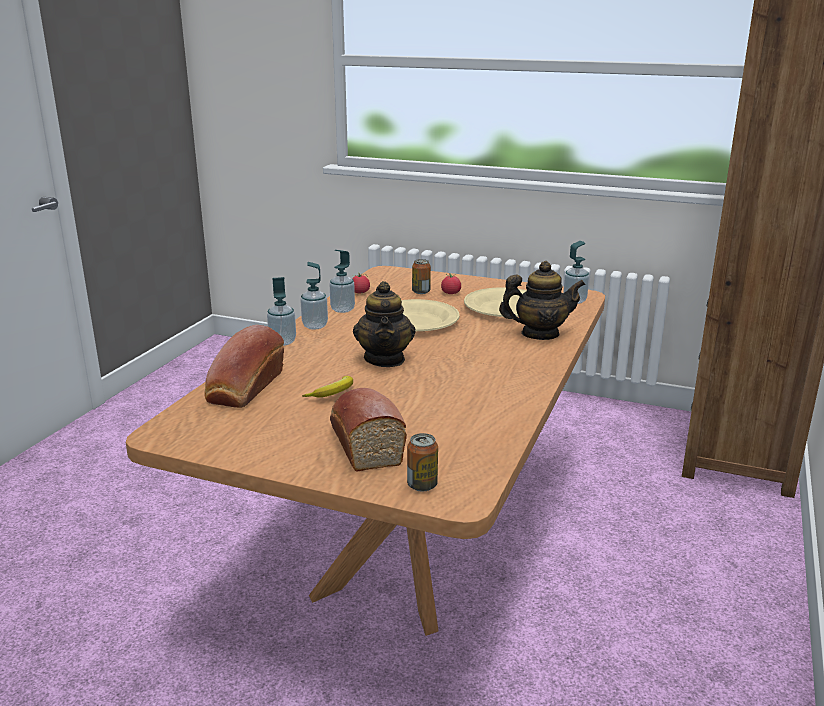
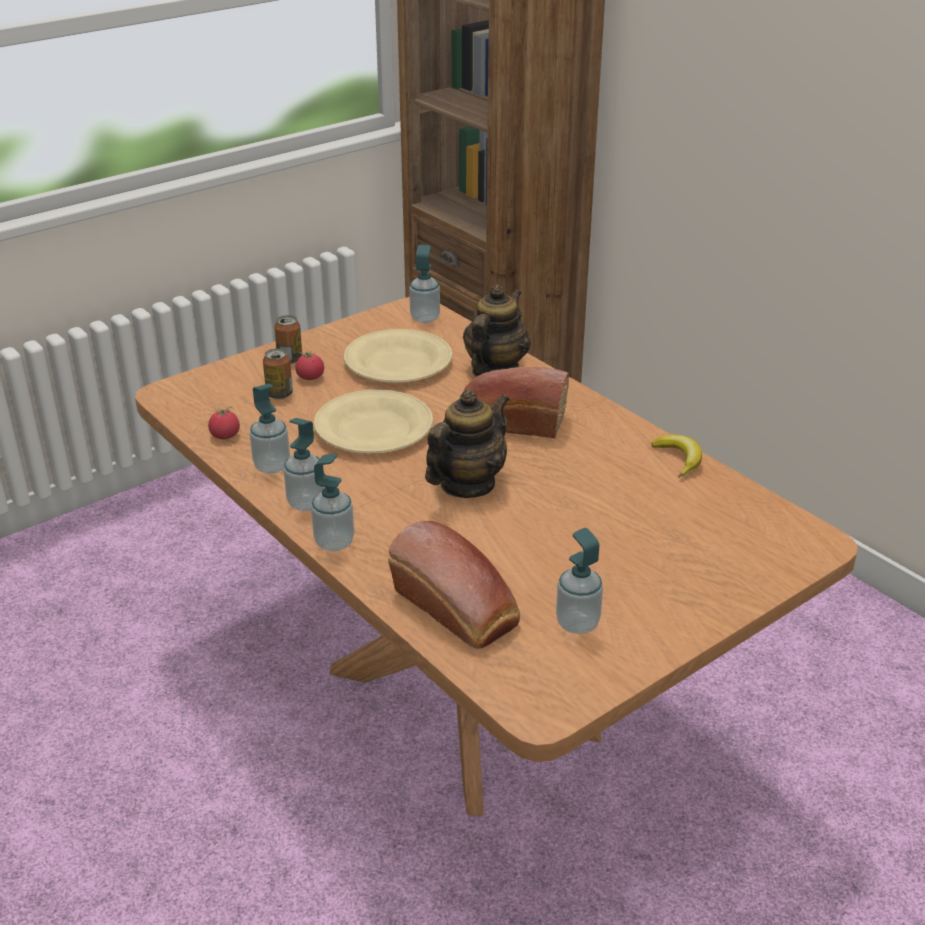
camera: 60 degrees left, 10 degrees up
(260, 426) = (577, 623): none -> soap dispenser
(333, 393) = (531, 548): banana -> banana (678, 459)
(364, 443) = (671, 562): bread -> bread (510, 422)
(385, 359) = (467, 485): teapot -> teapot turned 75 degrees counterclockwise
(422, 485) = (780, 554): can -> can (290, 359)

